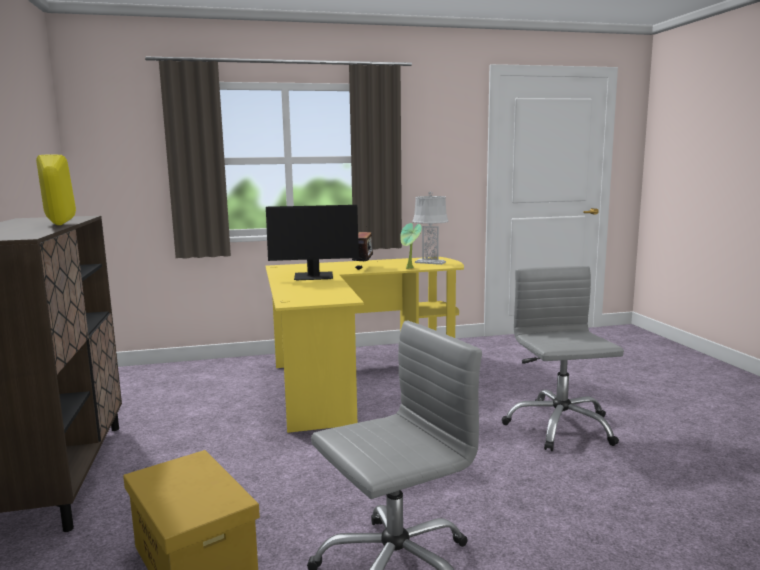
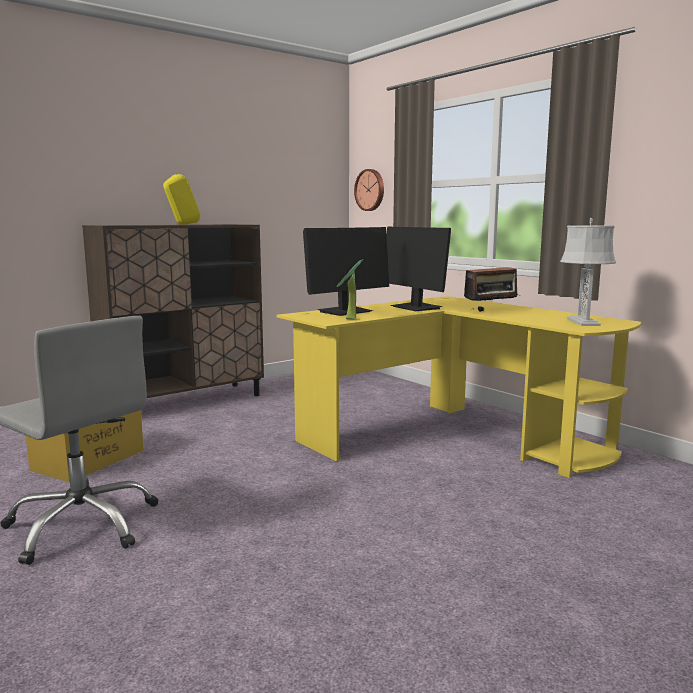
camera: 65 degrees right, 0 degrees up
(109, 165) = (370, 190): none -> wall clock
(301, 291) = (345, 312): none -> monitor
(410, 268) = (526, 320): potted plant -> potted plant (349, 319)
(559, 427) = (449, 575): grey office chair -> none

